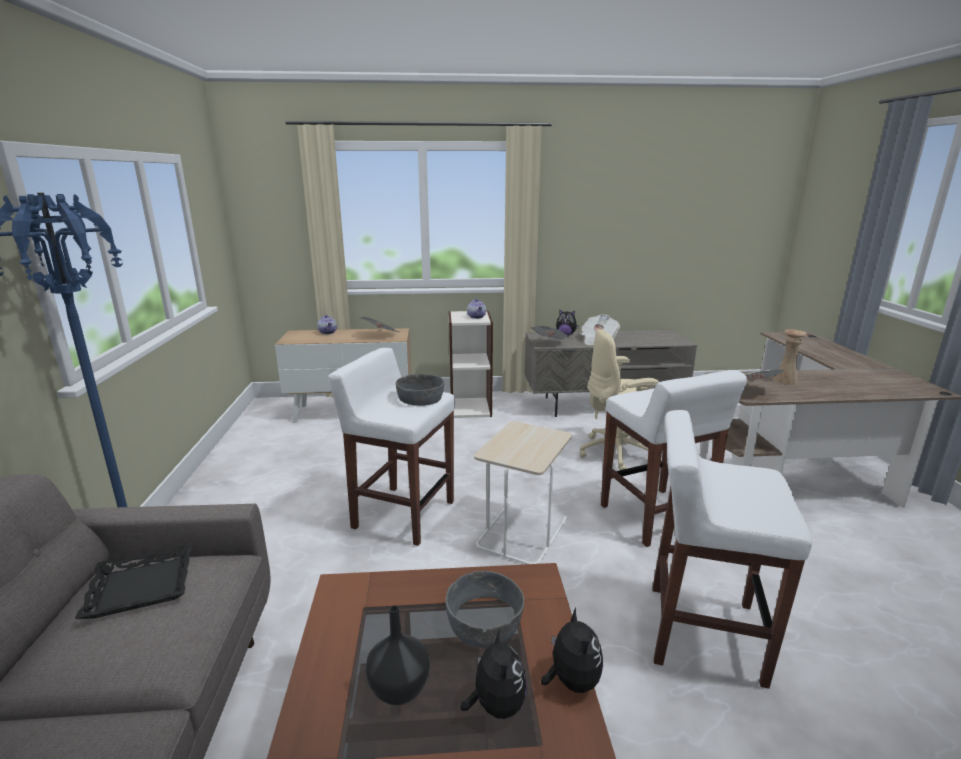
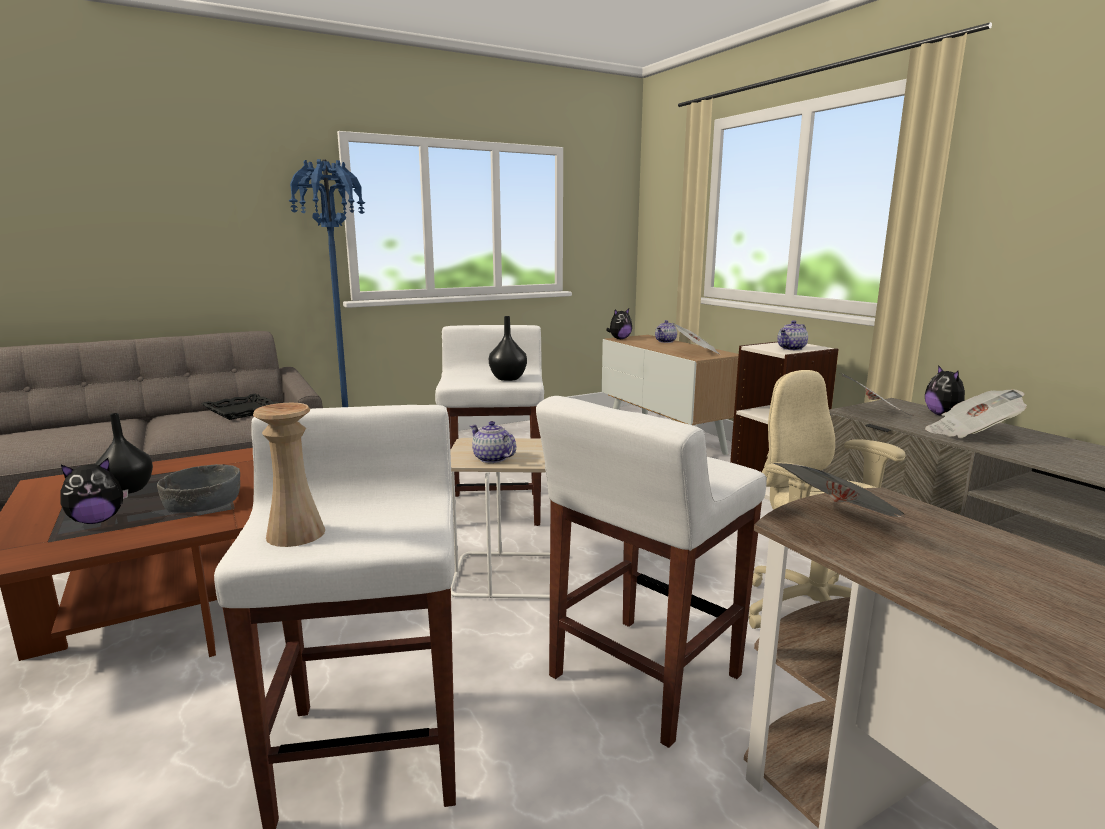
camera: 65 degrees right, 5 degrees down
(421, 398) = (508, 378): grey bowl -> black vase
(536, 452) = (491, 458): none -> teapot
(571, 681) = (114, 544): plush toy -> plush toy (619, 339)
(785, 380) = (1007, 565): beige vase -> beige vase (296, 534)

